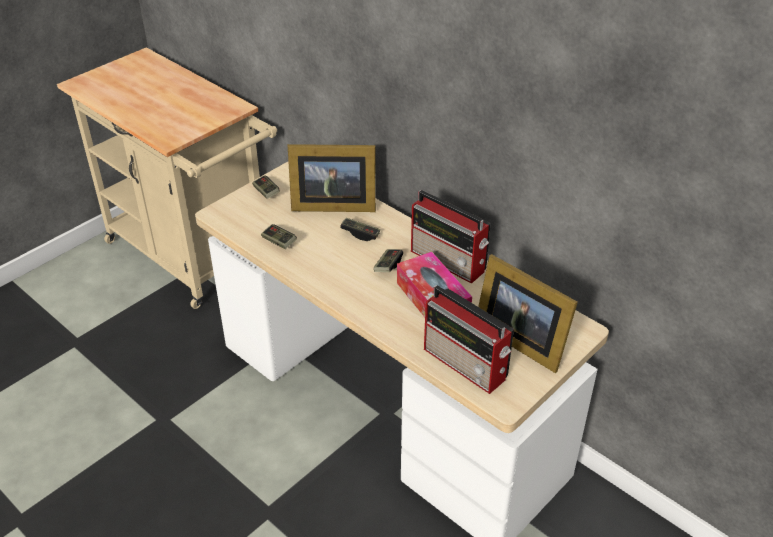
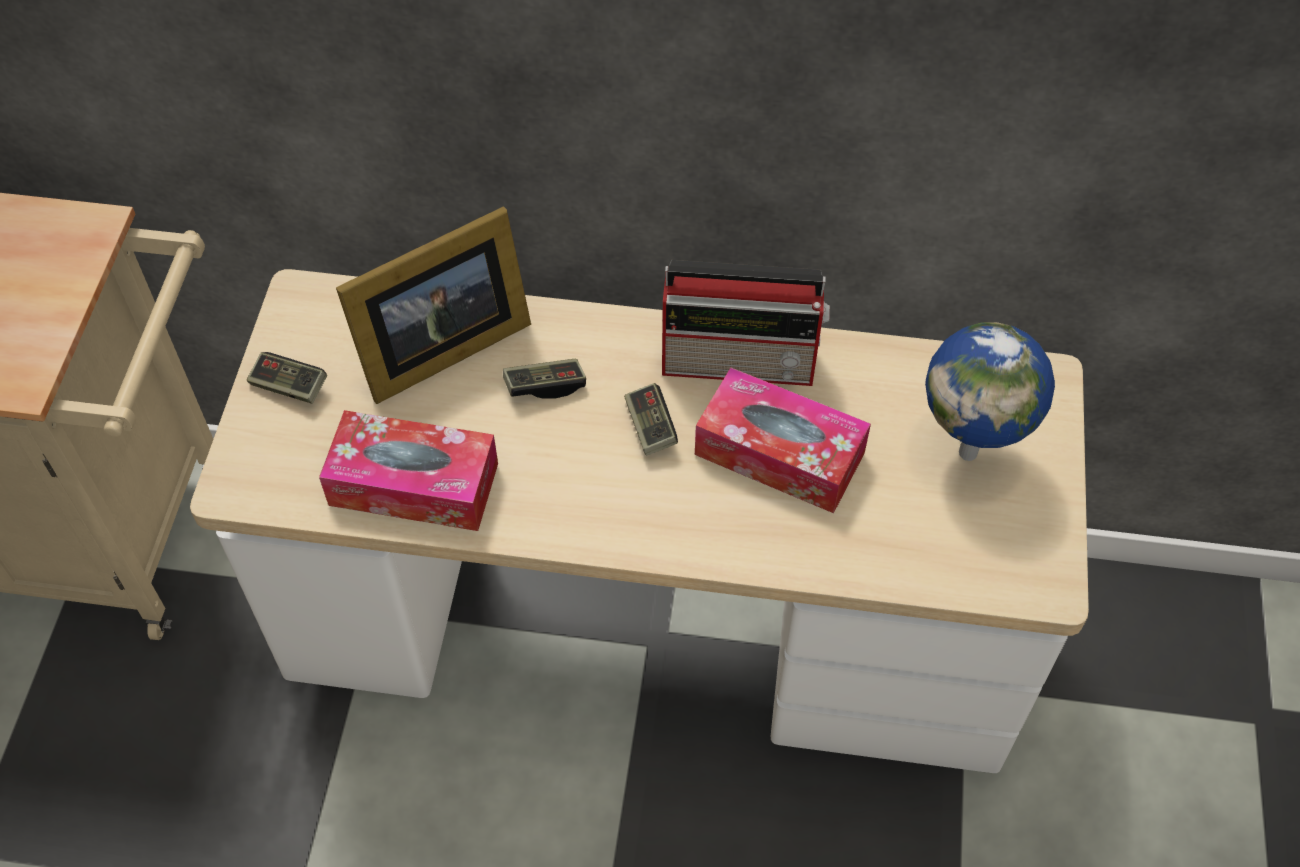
camera: 35 degrees left, 15 degrees up
(279, 242) = (414, 484): game controller -> tissue box
(466, 365) = (936, 551): radio -> none
(519, 338) = (970, 451): picture frame -> globe

